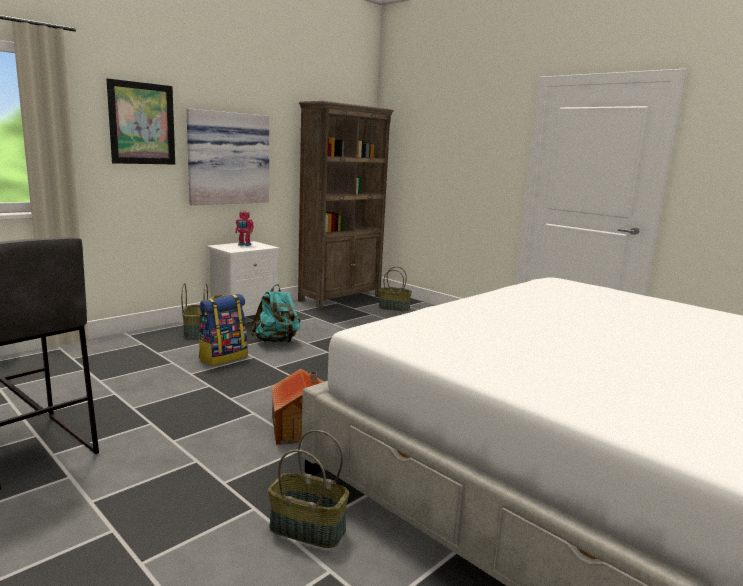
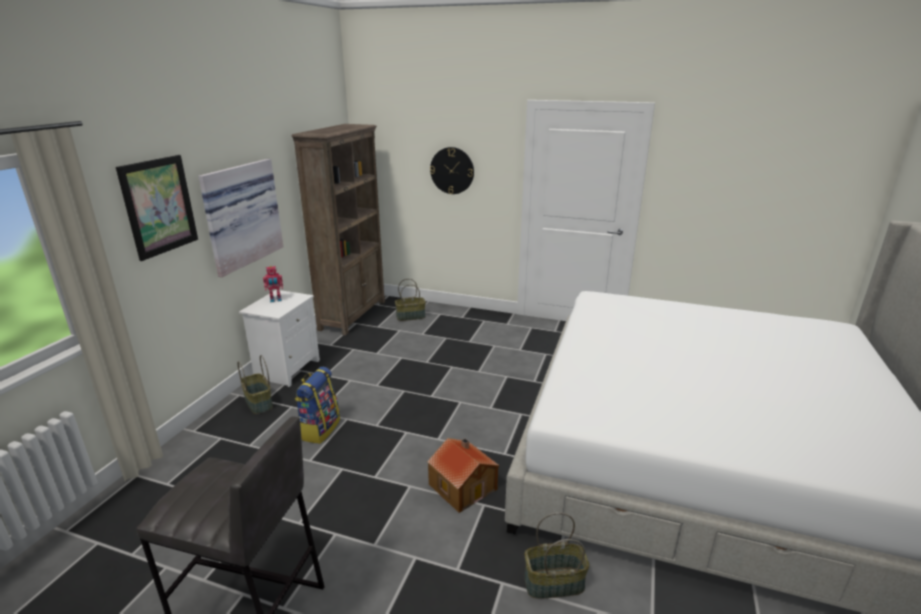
camera: 25 degrees left, 10 degrees up
(276, 341) = (348, 392): turquoise backpack -> none
(459, 157) = (452, 170): none -> wall clock

